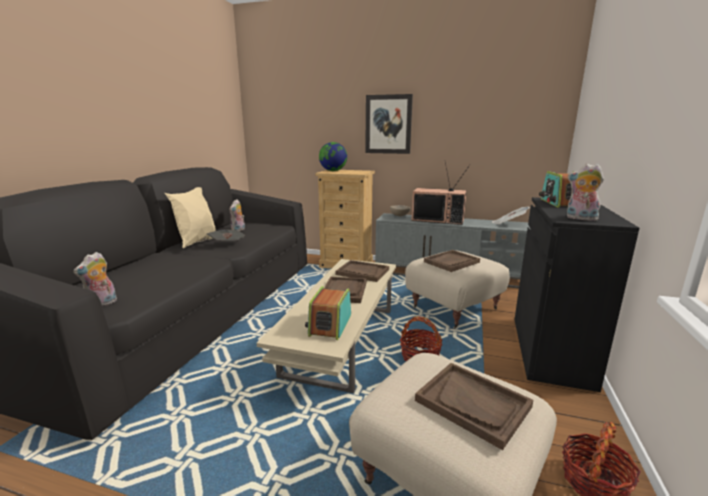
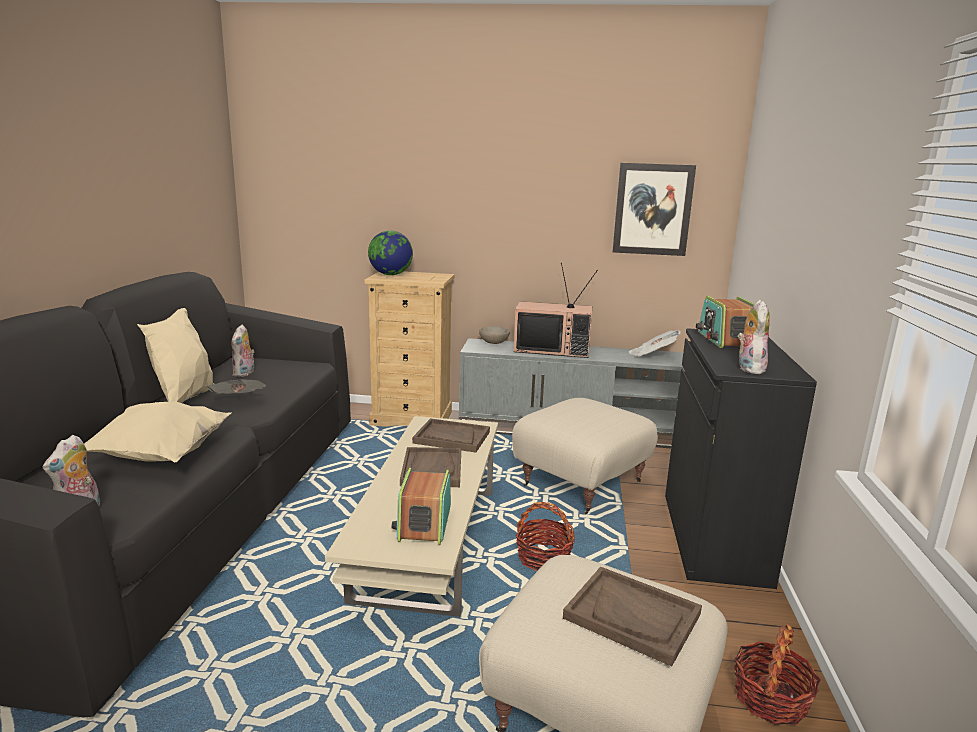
camera: 10 degrees left, 0 degrees up
(167, 274) = (160, 458): none -> beige pillow
(388, 124) = (475, 205): picture -> picture (652, 209)
(451, 262) = (579, 418): brown tray -> none
(580, 218) = (748, 368): plush toy -> plush toy turned 75 degrees clockwise

